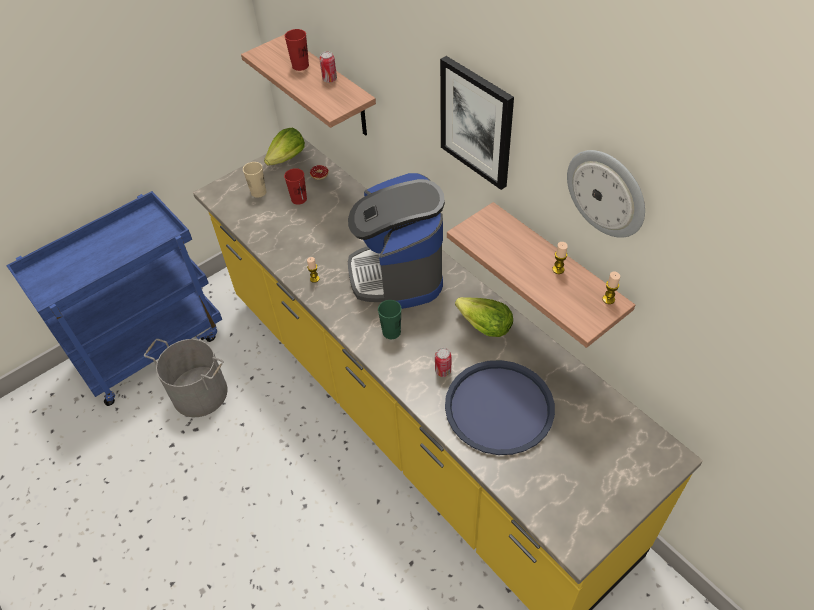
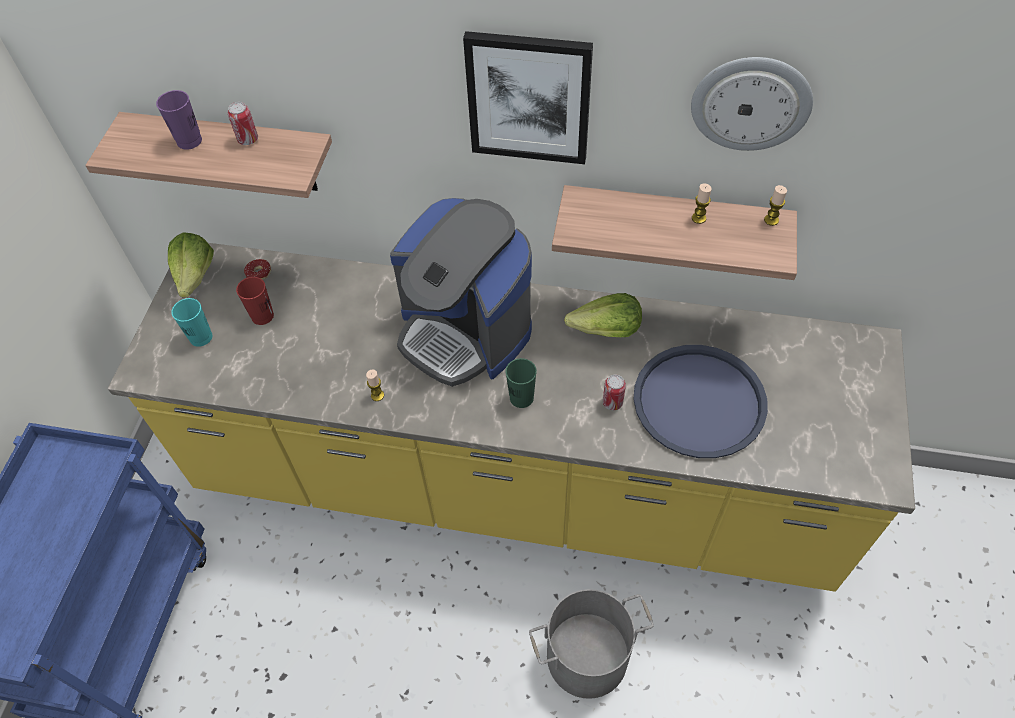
camera: 40 degrees left, 5 degrees up
(200, 392) = (248, 632): grey bucket -> grey bucket (586, 655)
(258, 192) = (201, 337): beige cup -> turquoise cup
(300, 66) = (189, 141): red cup -> purple cup

